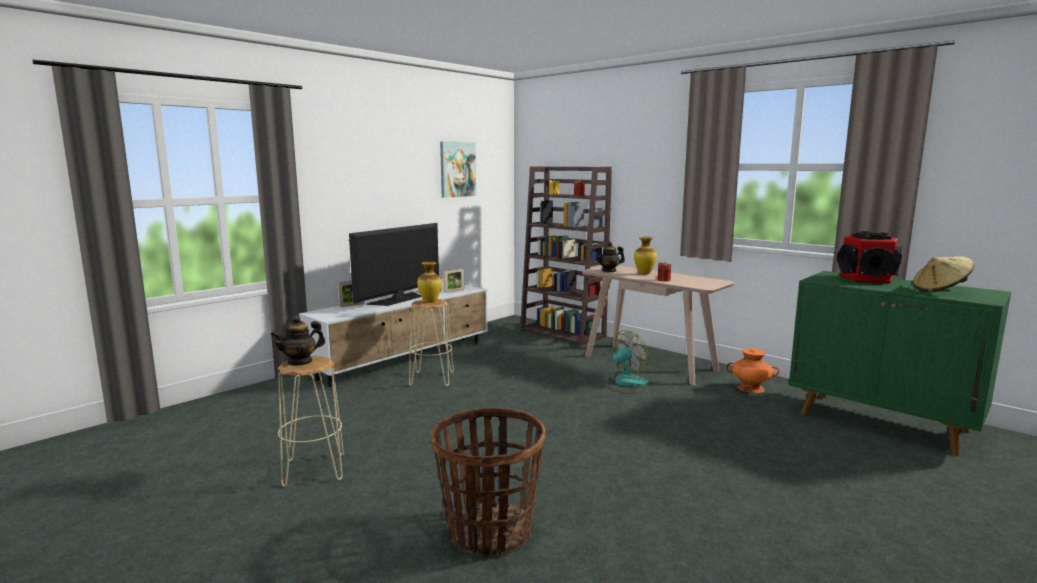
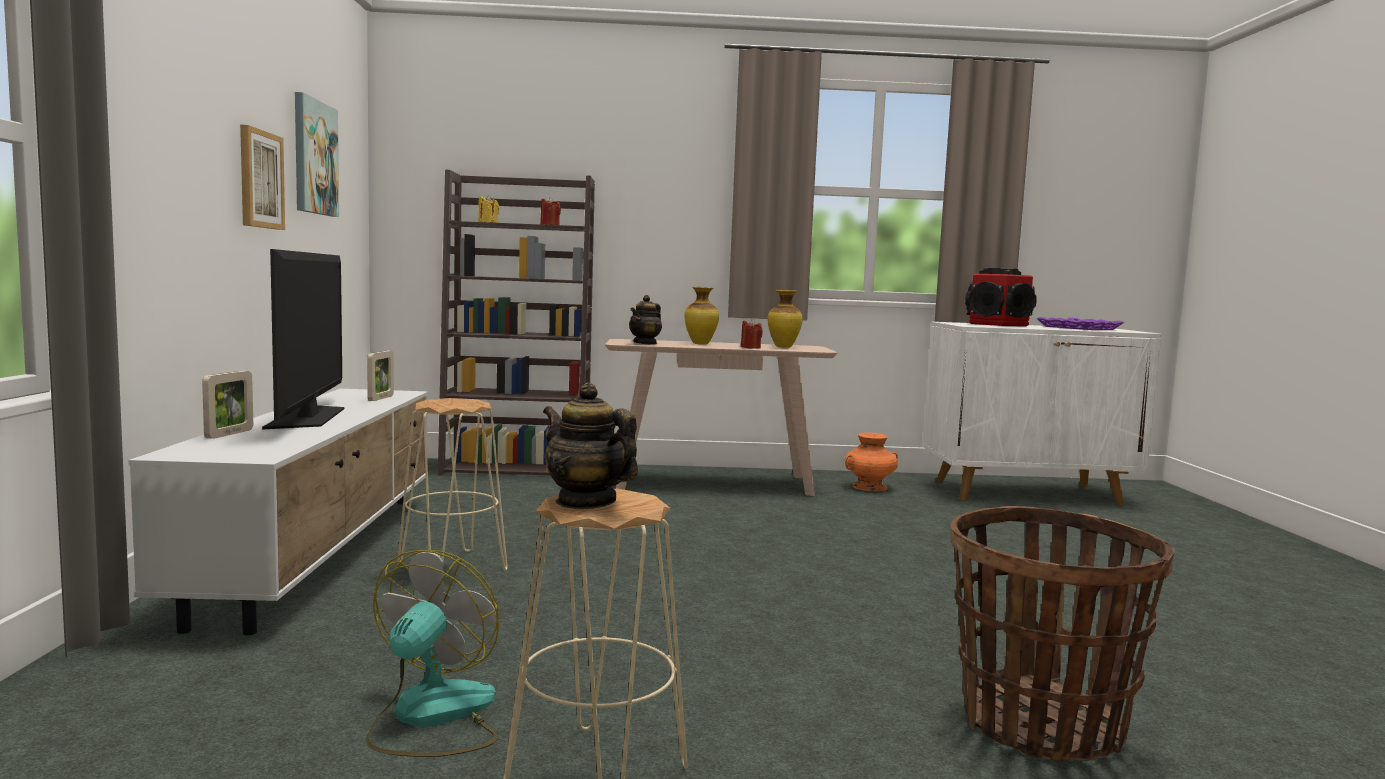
camera: 45 degrees left, 5 degrees down
(300, 361) = (586, 502): teapot -> teapot turned 120 degrees clockwise
(410, 188) = (260, 179): none -> picture
(430, 302) = (456, 402): vase -> vase (783, 347)
(624, 383) = (743, 510): fan -> fan (431, 717)
(883, 423) = (1028, 492): green cabinet -> white cabinet
(940, 290) = (1079, 328): beige hat -> purple tray

